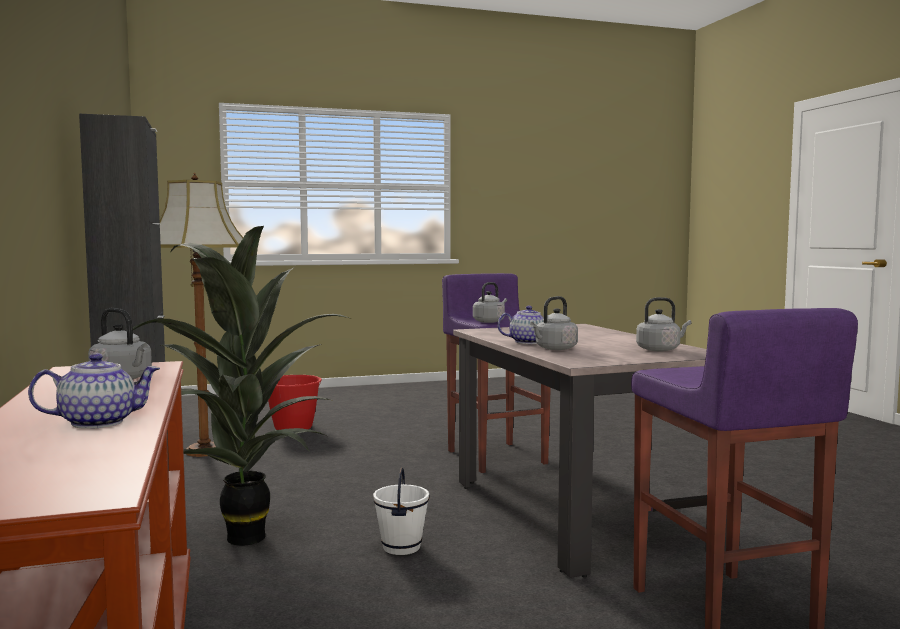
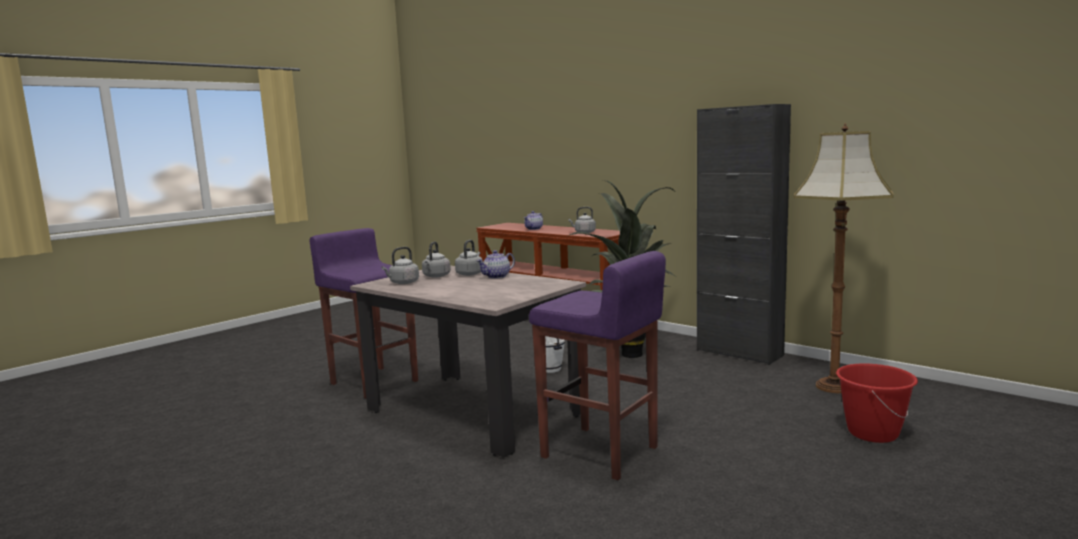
camera: 150 degrees right, 5 degrees up
(490, 321) = (586, 295): grey kettle -> grey kettle (436, 276)

